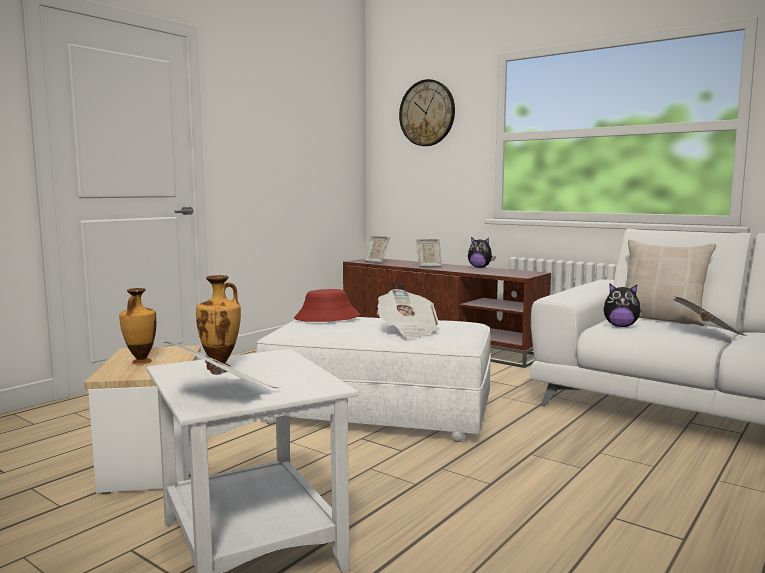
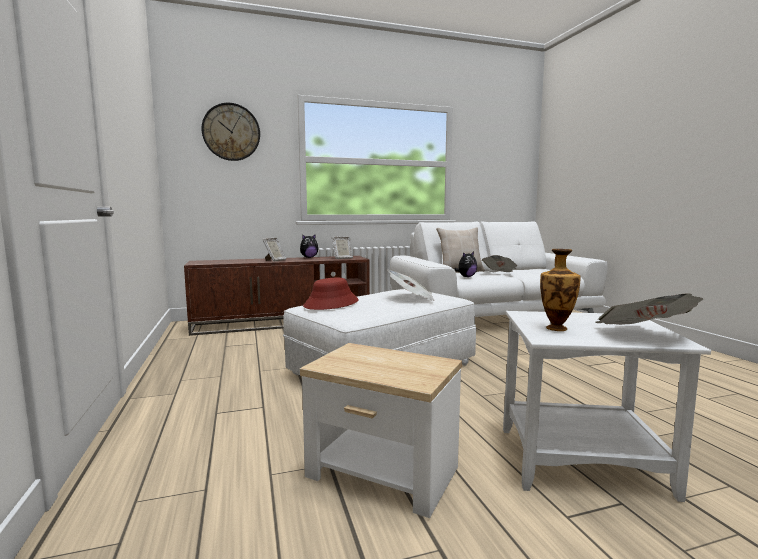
camera: 55 degrees left, 0 degrees up
(140, 362) = (383, 366): vase -> none
(376, 262) = (217, 262): picture frame -> picture frame (342, 258)

